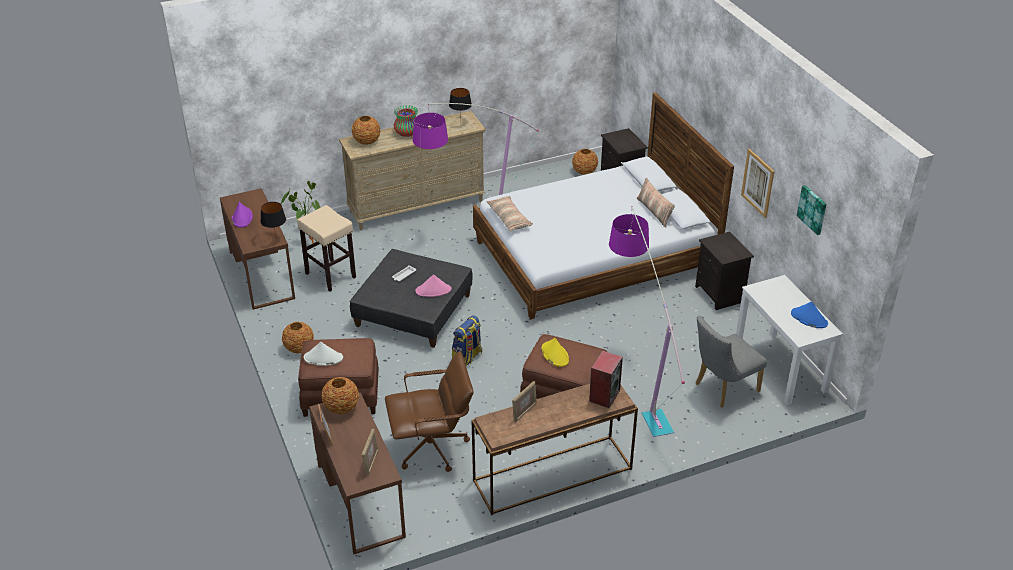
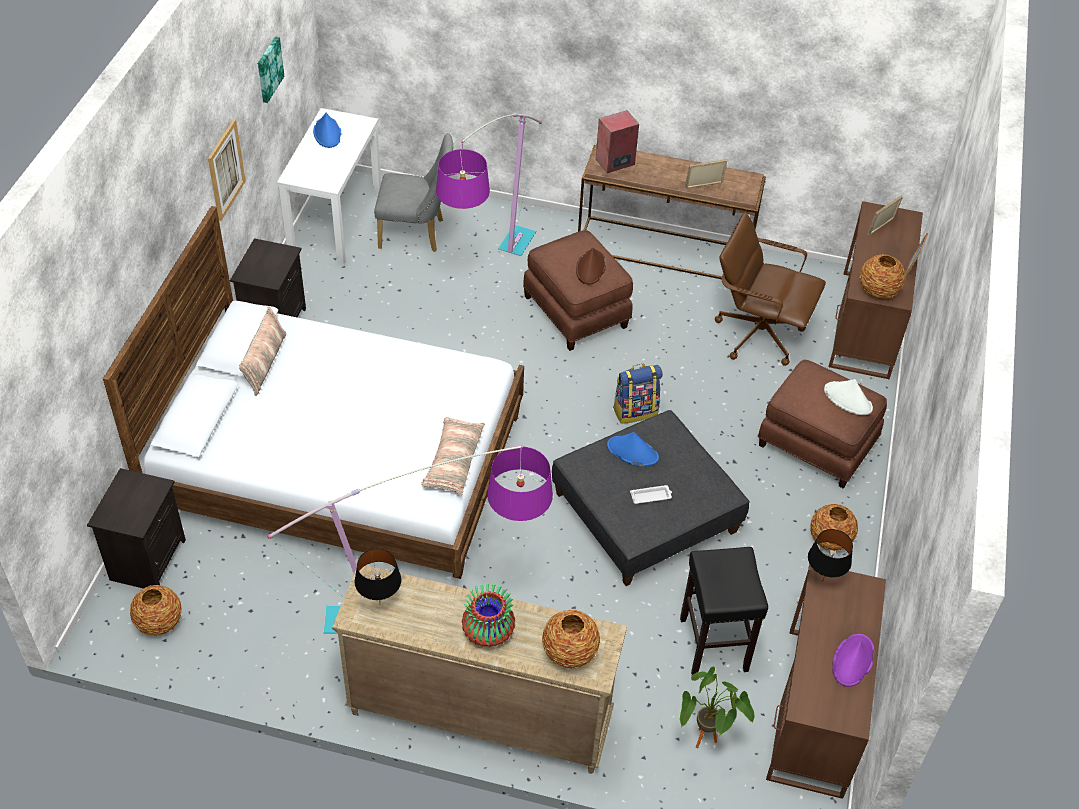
camera: 145 degrees left, 10 degrees up
(331, 275) = (713, 643): beige stool -> black stool
(433, 290) = (632, 452): pink hat -> blue hat
(554, 354) = (590, 268): yellow hat -> brown hat

